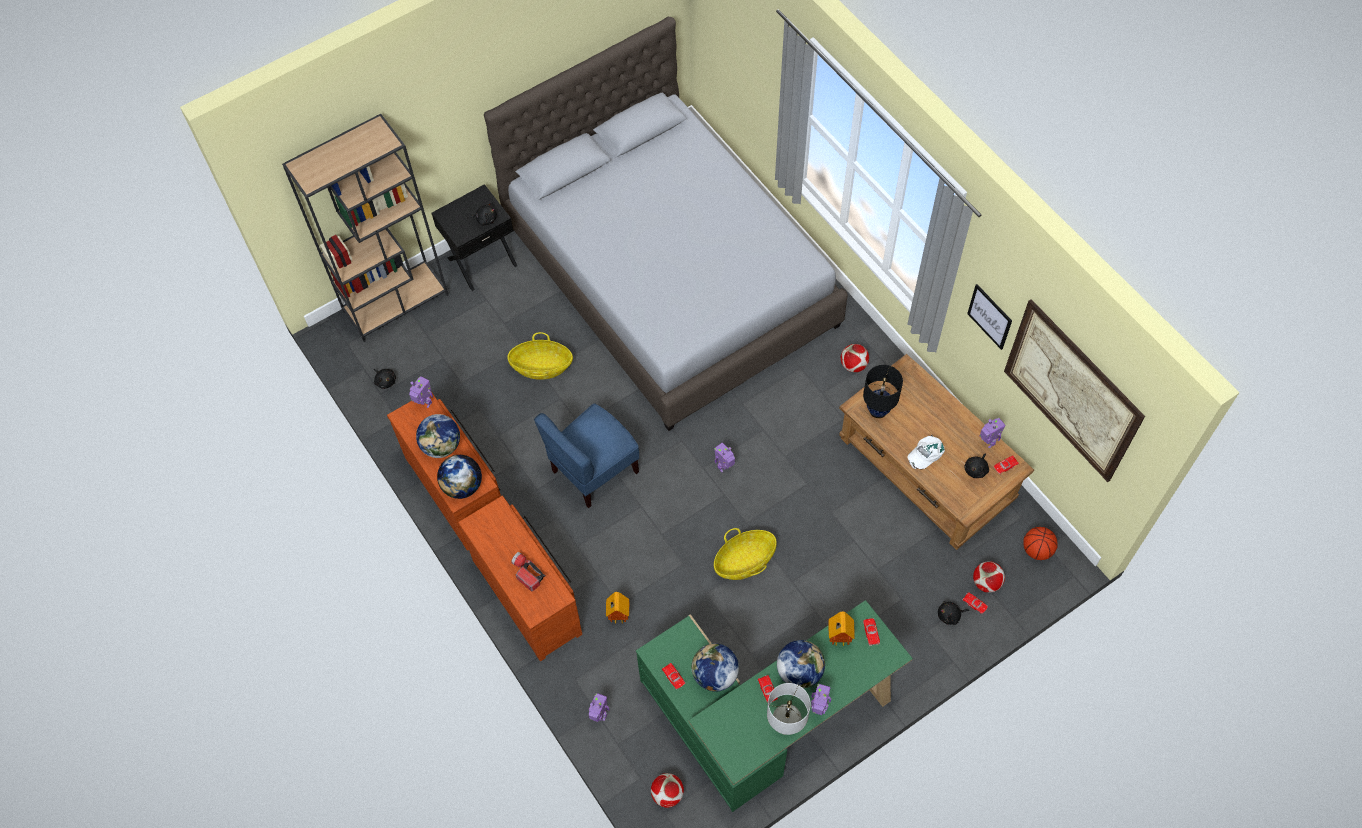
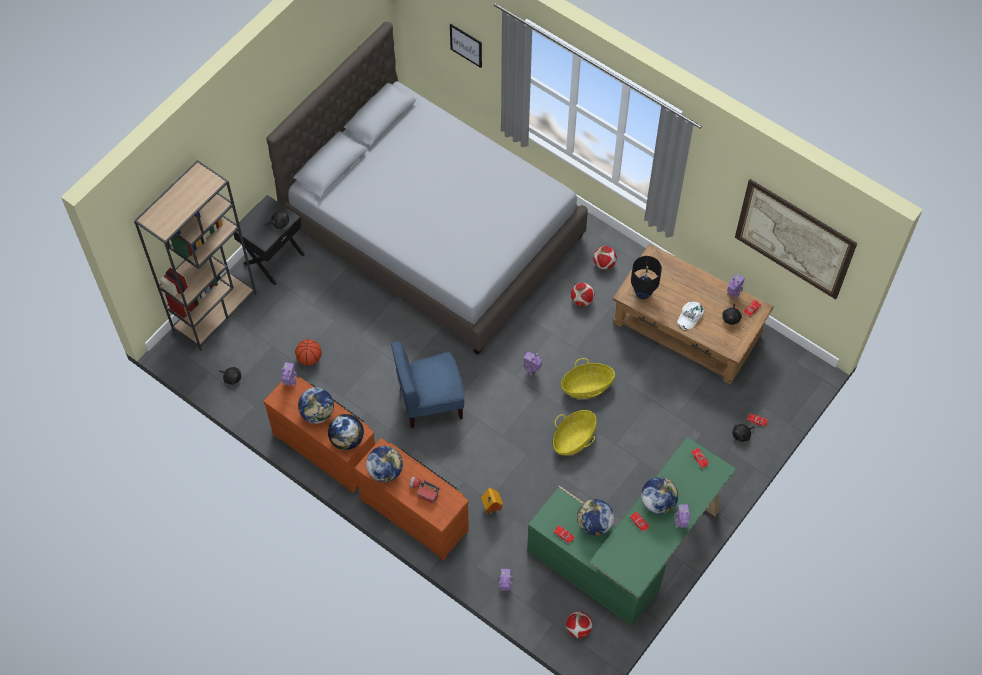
camera: 20 degrees left, 0 degrees up
(492, 536) = (385, 471): none -> globe
(542, 367) = (357, 331): basket -> basket (587, 386)
(594, 471) = (430, 402): blue chair -> blue chair turned 45 degrees clockwise
(786, 724) = (661, 542): white table lamp -> none
(838, 638) = (677, 470): toy house -> none
(986, 582) = (760, 402): football -> football (582, 300)
(989, 316) = (716, 199): picture -> picture (466, 45)
(1037, 550) = (789, 367): basketball -> basketball (309, 358)

